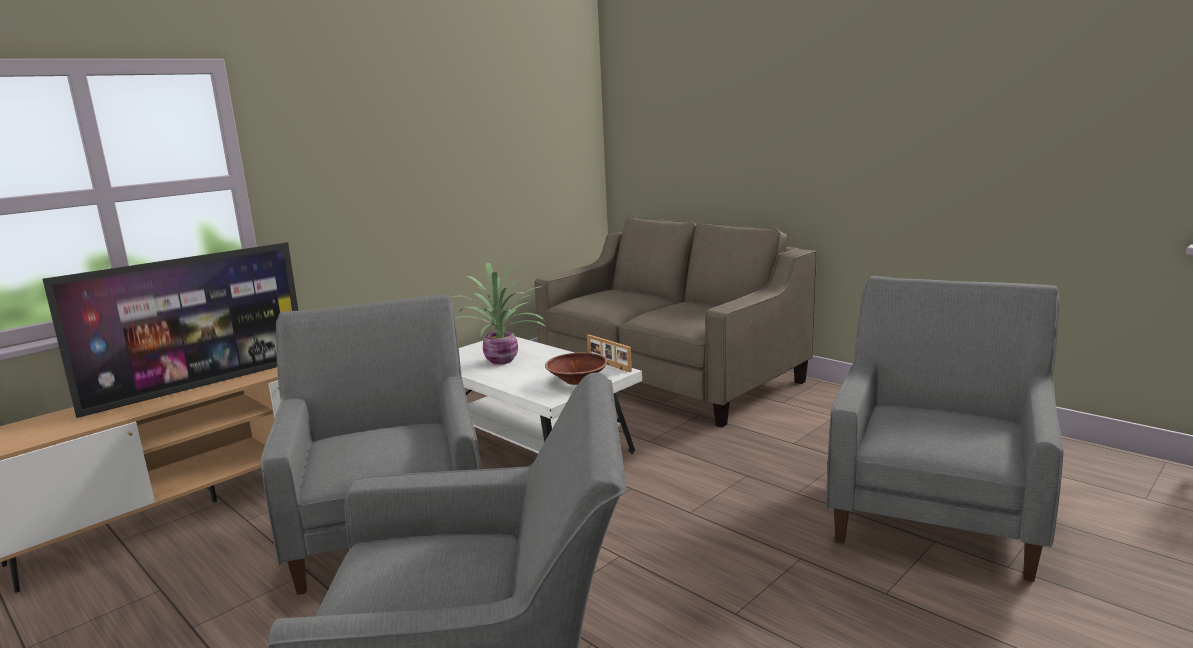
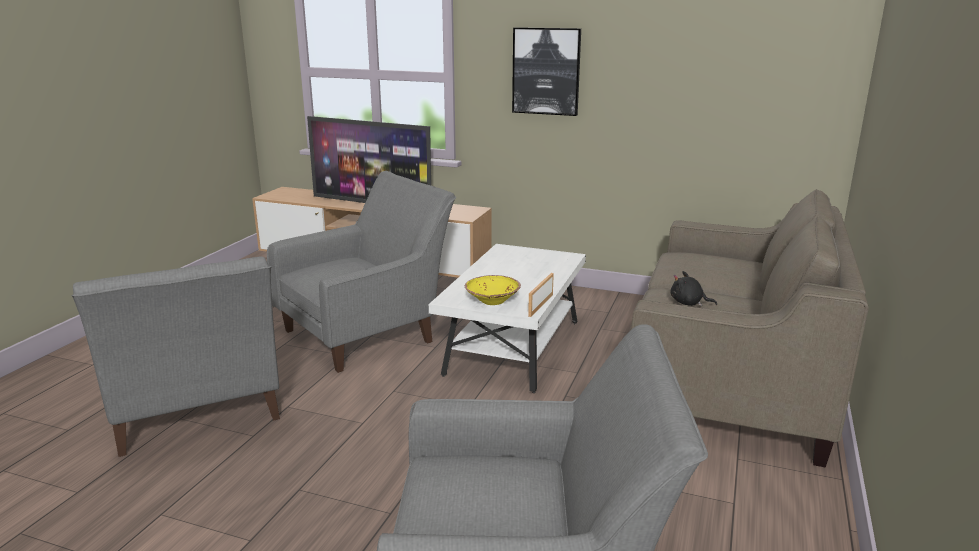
camera: 65 degrees right, 5 degrees up
(364, 156) = (546, 71): none -> picture
(503, 360) = (519, 267): potted plant -> none
(577, 380) = (492, 301): brown bowl -> yellow bowl
(681, 314) = (688, 303): none -> black plush toy

